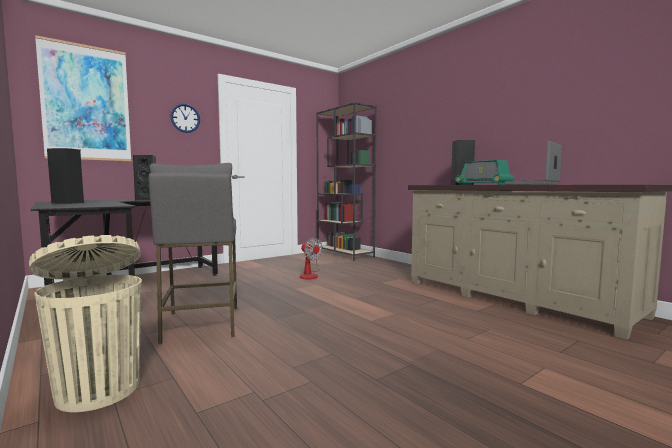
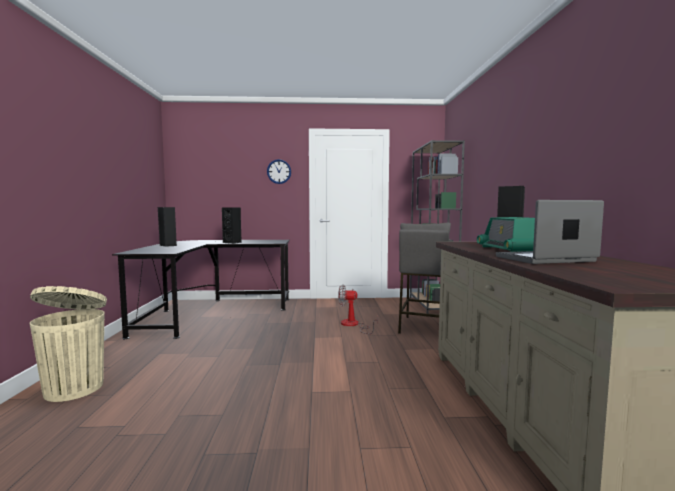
camera: 35 degrees right, 0 degrees up
(86, 103) = (207, 168): picture -> none
(200, 324) = (198, 354): grey stool -> grey stool (424, 327)
(310, 275) = (353, 325): fan -> fan turned 105 degrees clockwise

